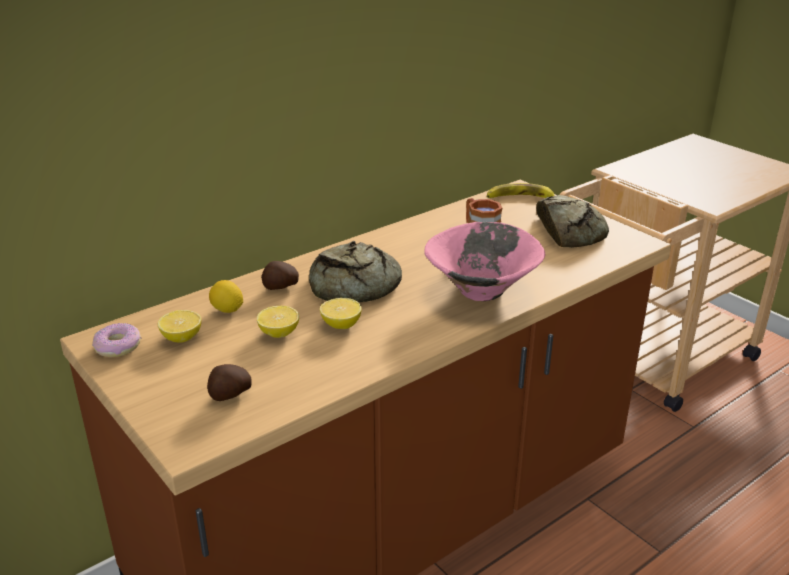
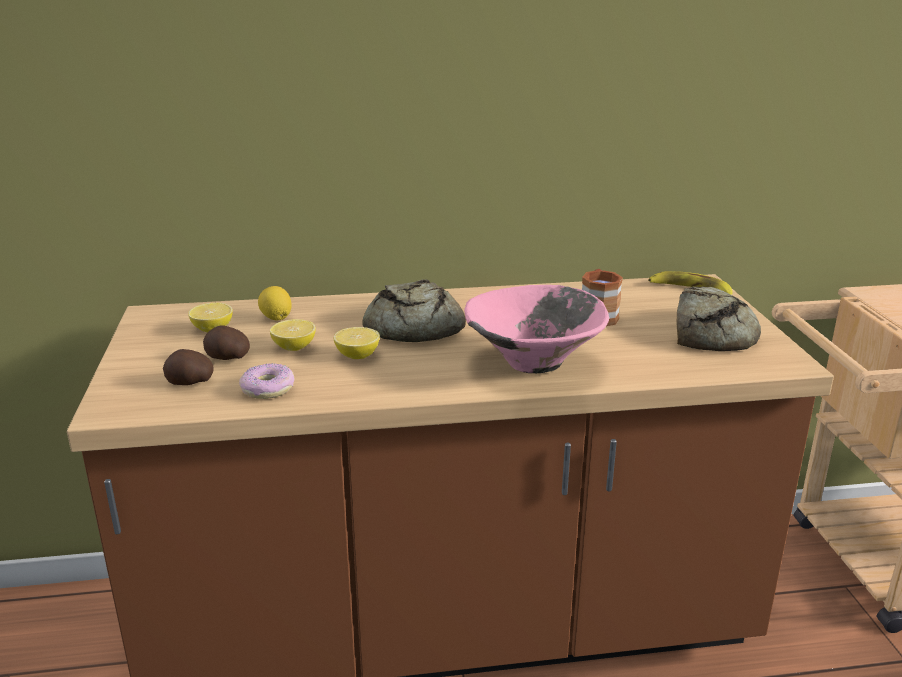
camera: 30 degrees right, 5 degrees down
(118, 346) = (158, 323): donut -> donut (268, 389)
(280, 287) = (344, 312): potato -> potato (227, 358)

